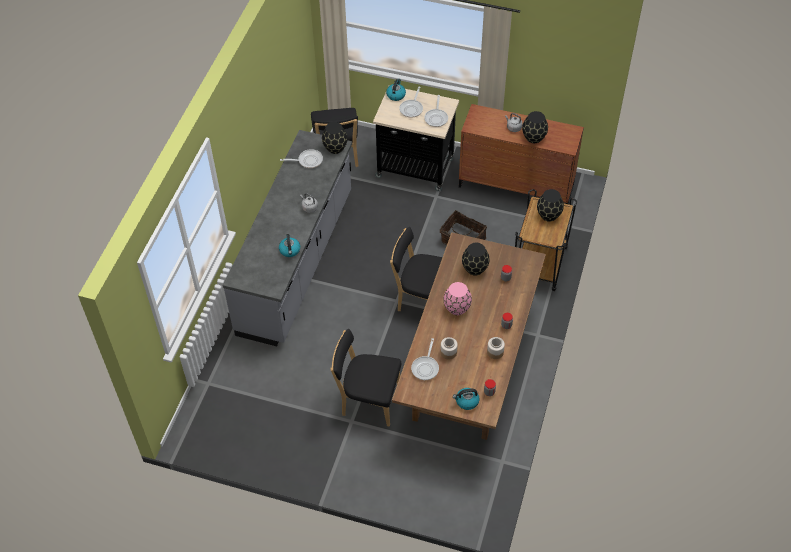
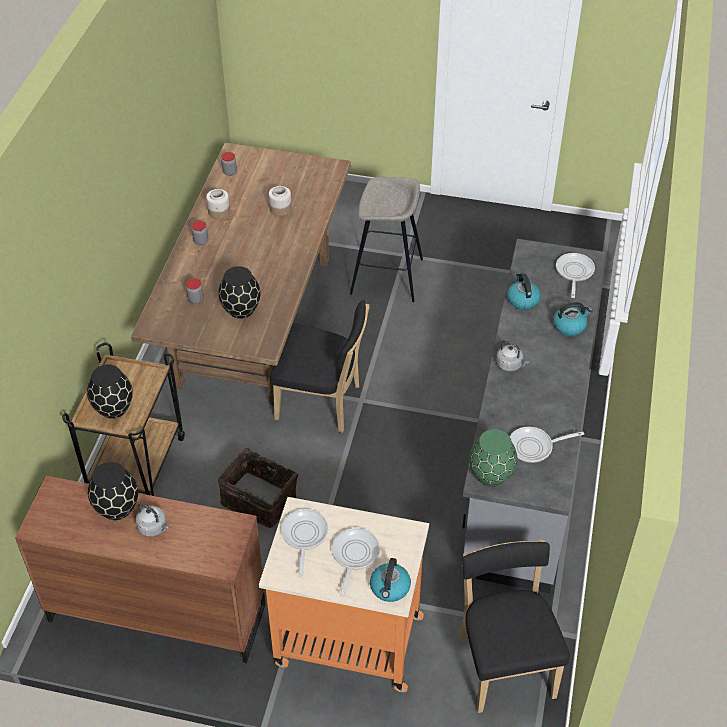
camera: 175 degrees right, 5 degrees down
(335, 148) = (490, 474): black vase -> green vase
(368, 400) = (387, 277): black chair -> grey stool
(415, 168) = (347, 641): black cart -> orange cart
(425, 367) = (310, 192): frying pan -> frying pan (574, 273)
(456, 308) = (269, 258): pink vase -> none
(466, 401) = (258, 162): kettle -> kettle (569, 326)

